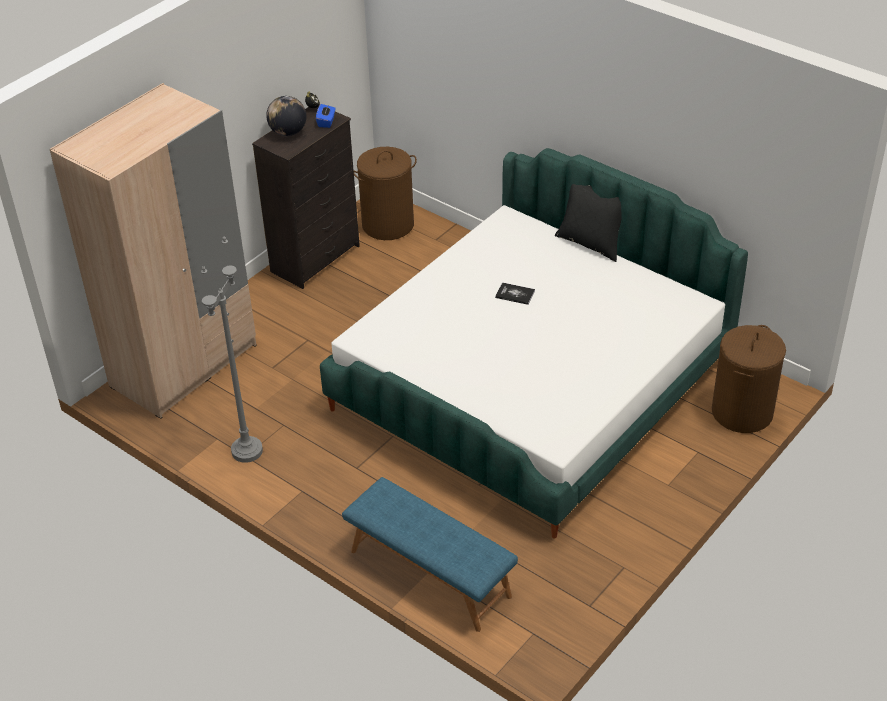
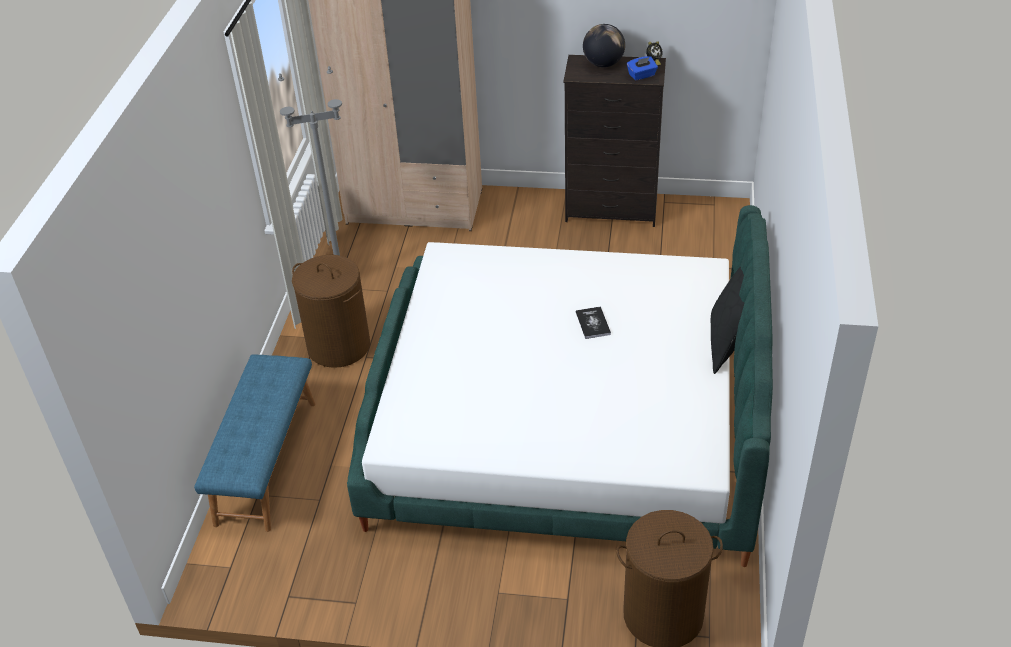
camera: 60 degrees right, 0 degrees up
(388, 225) = (702, 229): brown laundry basket -> brown laundry basket (338, 346)

